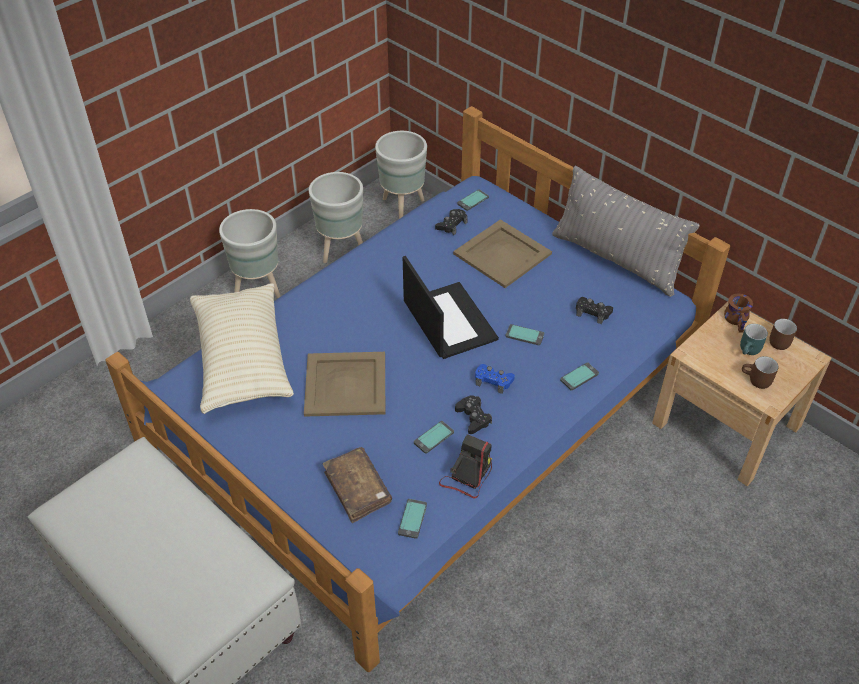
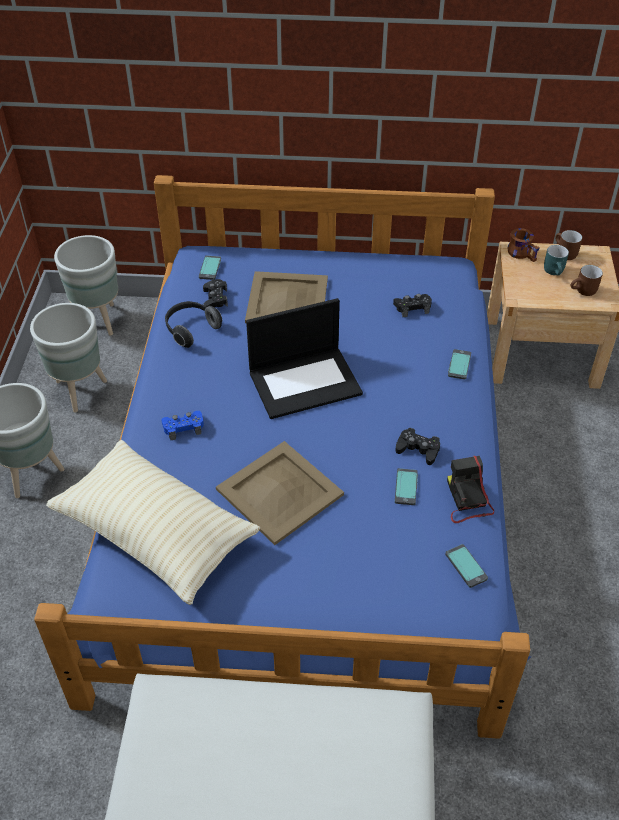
camera: 40 degrees left, 0 degrees up
(357, 489) = (394, 574): brown book -> none
(410, 238) = (191, 329): none -> headphones
(448, 320) = (305, 382): laptop -> laptop turned 135 degrees clockwise
(493, 381) = (399, 409): blue game controller -> blue game controller (183, 427)
(524, 335) = (381, 357): phone -> none
(616, 259) = (380, 256): grey pillow -> none

